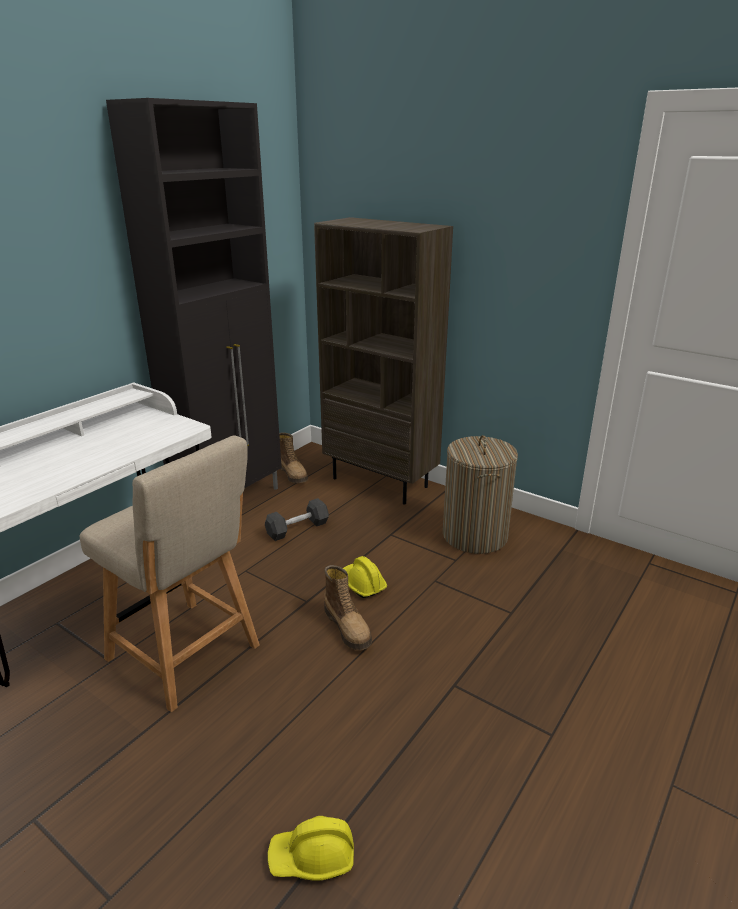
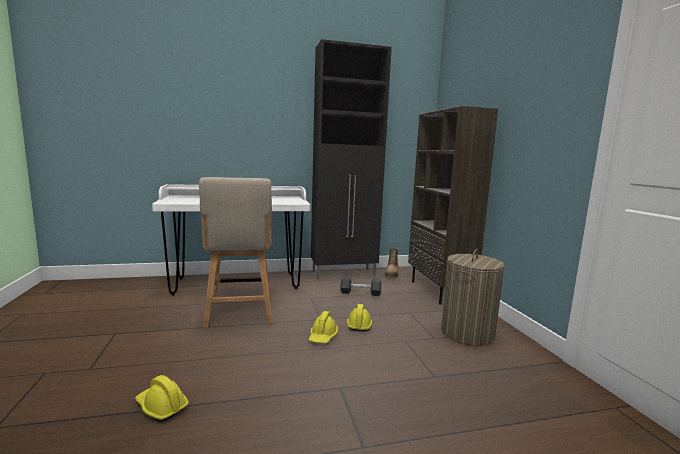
camera: 40 degrees right, 15 degrees down
(348, 627) = (323, 337): boot -> yellow hard hat

